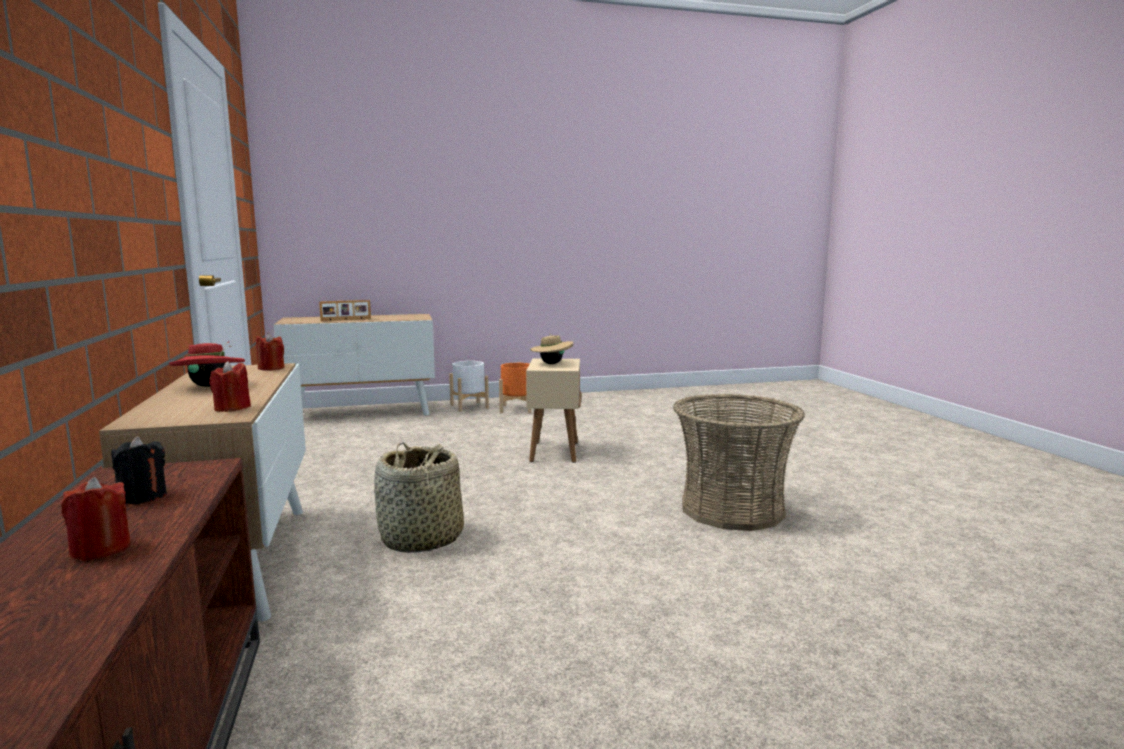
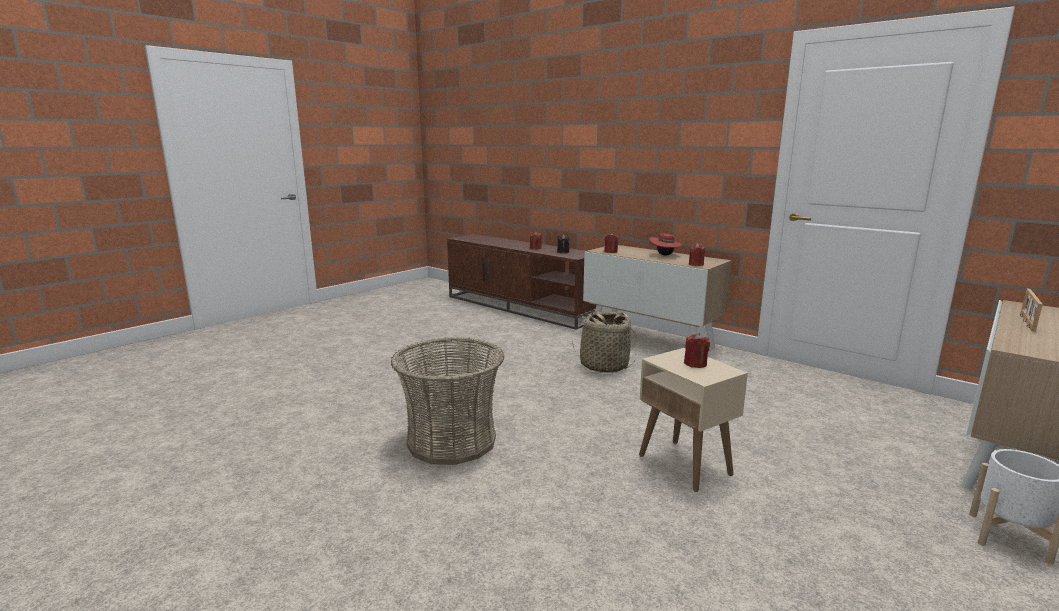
camera: 145 degrees right, 5 degrees up
(516, 409) = (949, 562): orange planter -> none
(551, 364) = (695, 364): beige hat -> red candle

